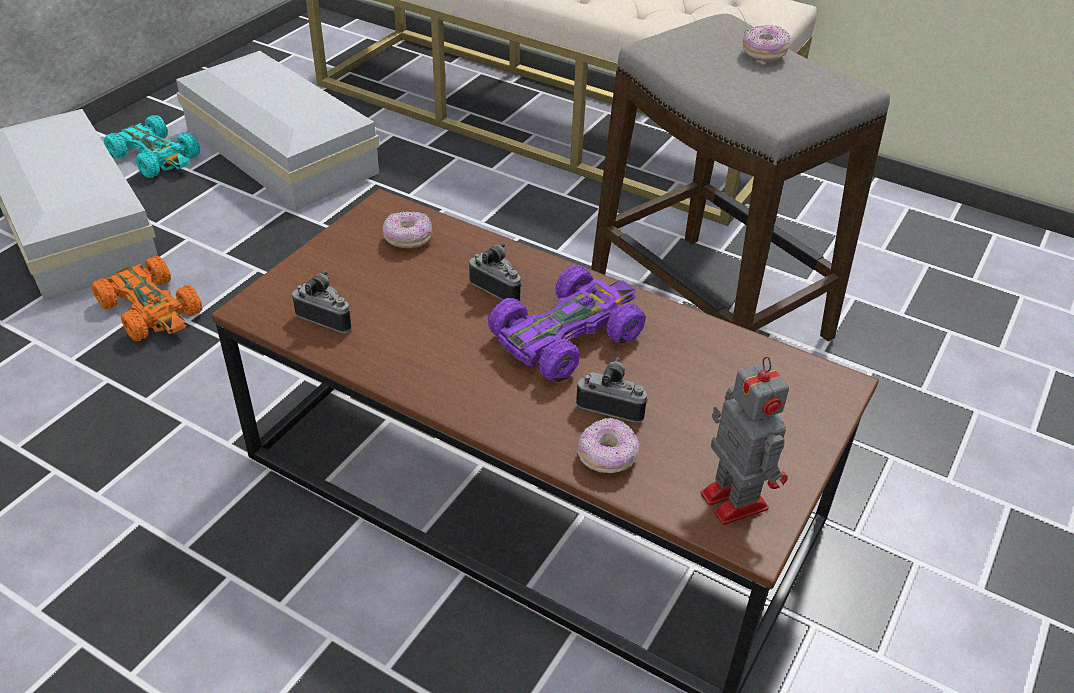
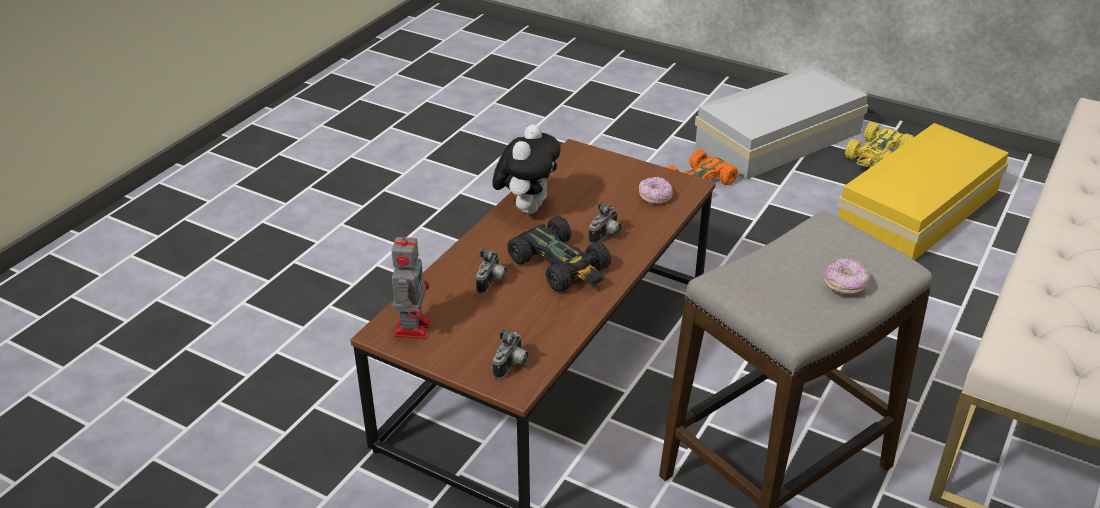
camera: 90 degrees right, 5 degrees down
(156, 157) = (877, 155): turquoise toy car -> yellow toy car
(281, 148) = (921, 209): white storage box -> yellow storage box
(327, 318) = (568, 175): camera -> camera (512, 366)
(412, 365) = (527, 207): none -> plush toy
(567, 335) = (560, 265): purple toy car -> black toy car
(607, 456) = (449, 279): donut -> none
(732, 498) = (412, 327): toy robot -> toy robot turned 60 degrees counterclockwise

